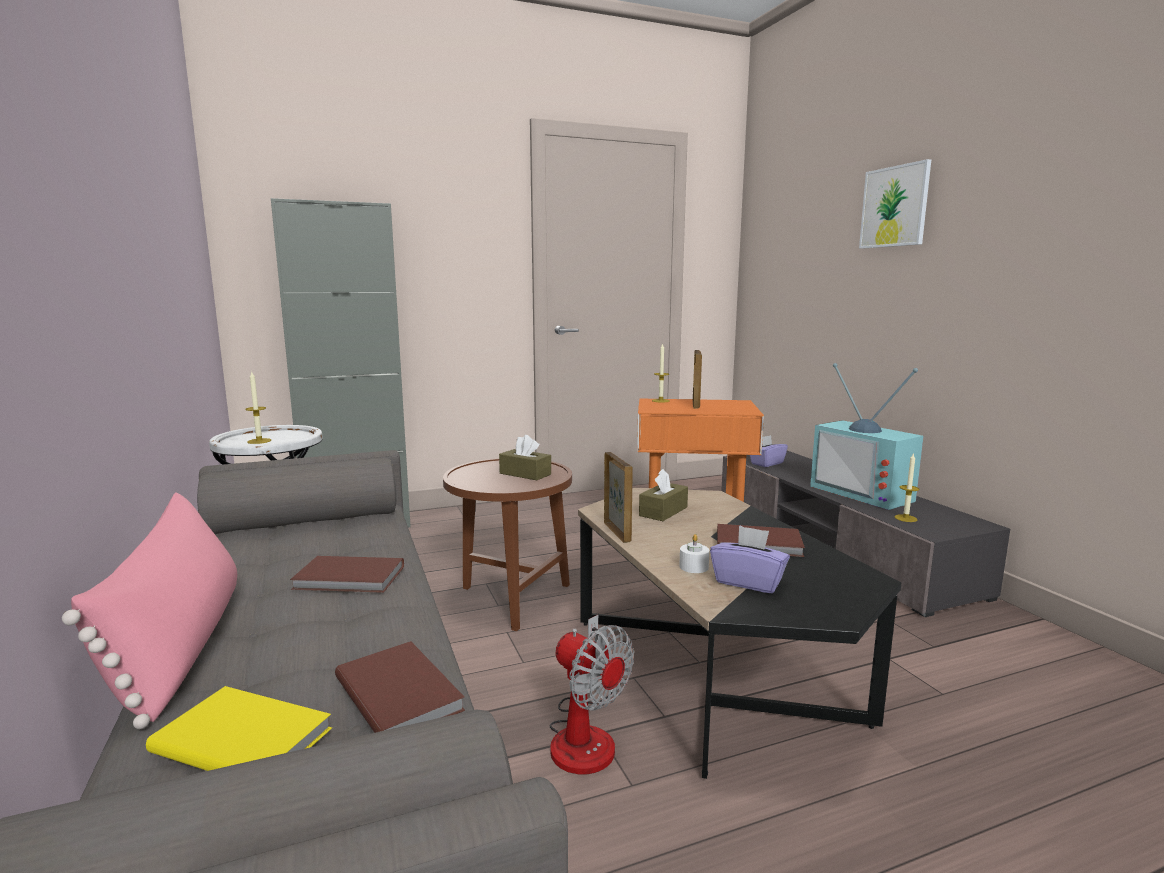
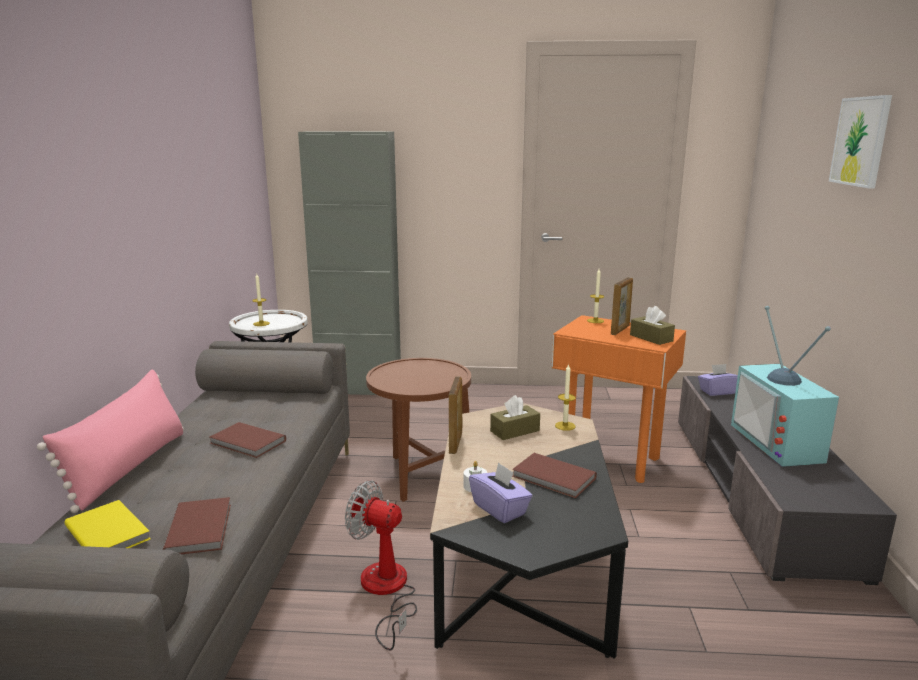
camera: 25 degrees right, 5 degrees up
(525, 474) = (432, 377): brown tissue box -> brown tissue box (651, 338)
(585, 734) = (386, 591): fan -> fan turned 135 degrees clockwise
(905, 518) = (788, 479): candle -> candle (565, 426)

